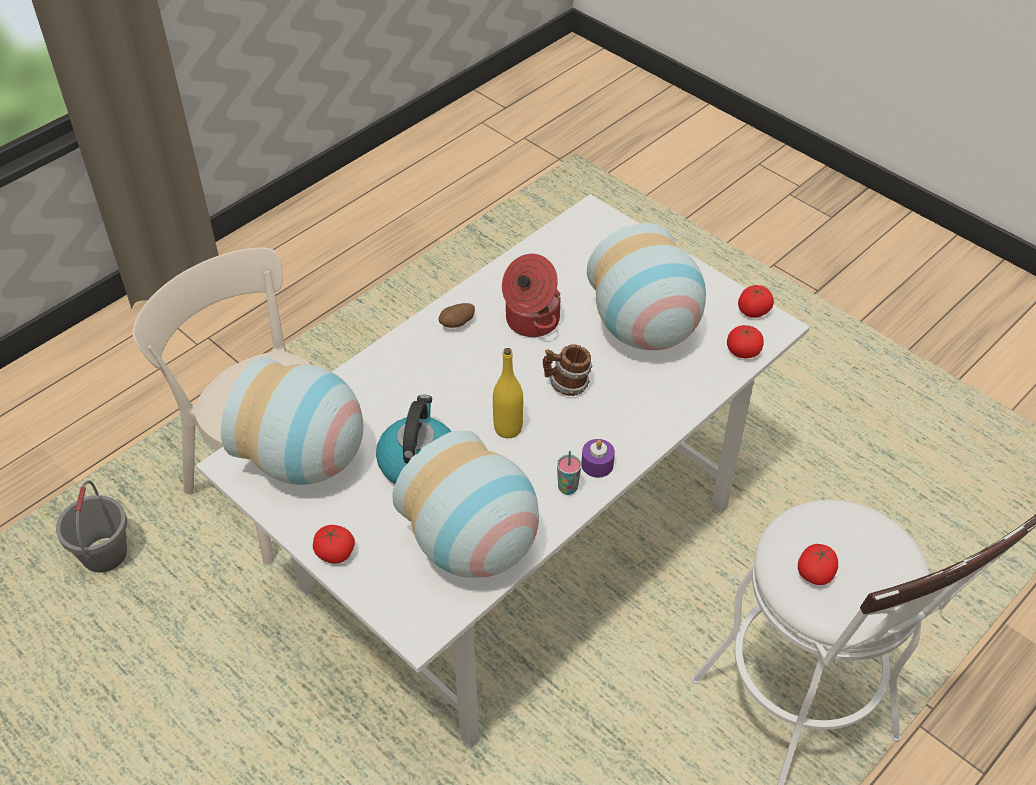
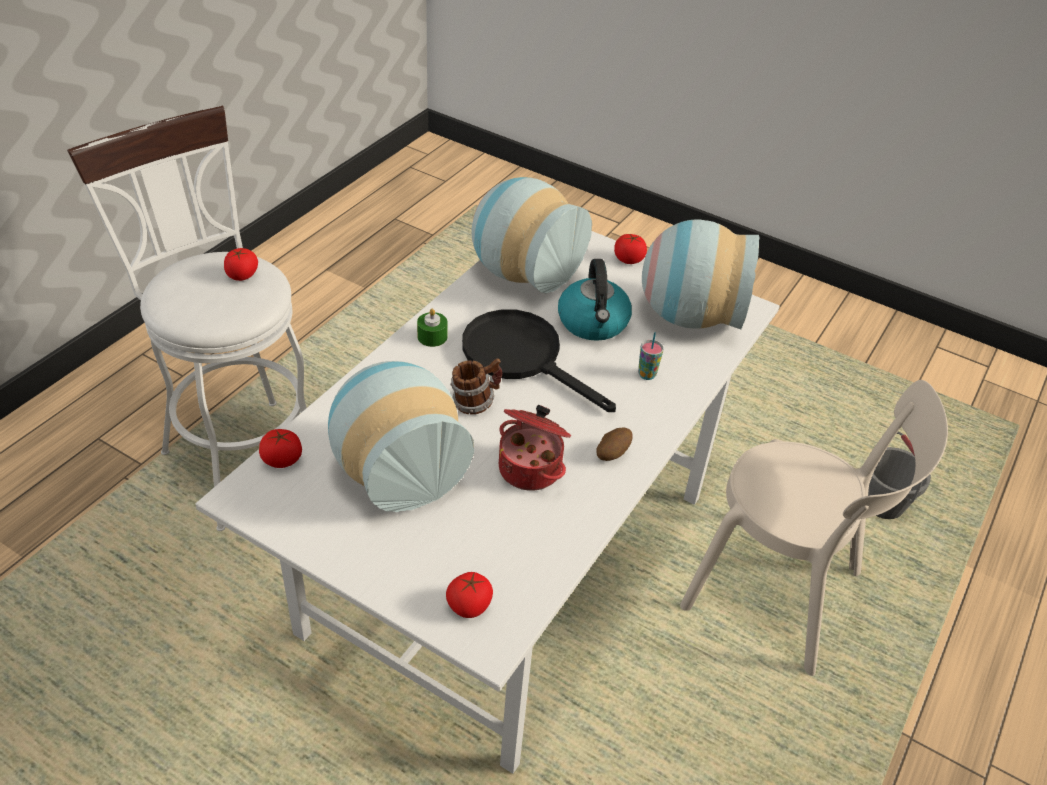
camera: 165 degrees right, 5 degrees down
(508, 428) = (522, 357): yellow bottle -> black frying pan
(568, 488) = (455, 317): cup -> cup (647, 375)
(597, 464) = (432, 337): purple candle -> green candle
(753, 311) = (263, 512): tomato -> tomato (469, 605)

